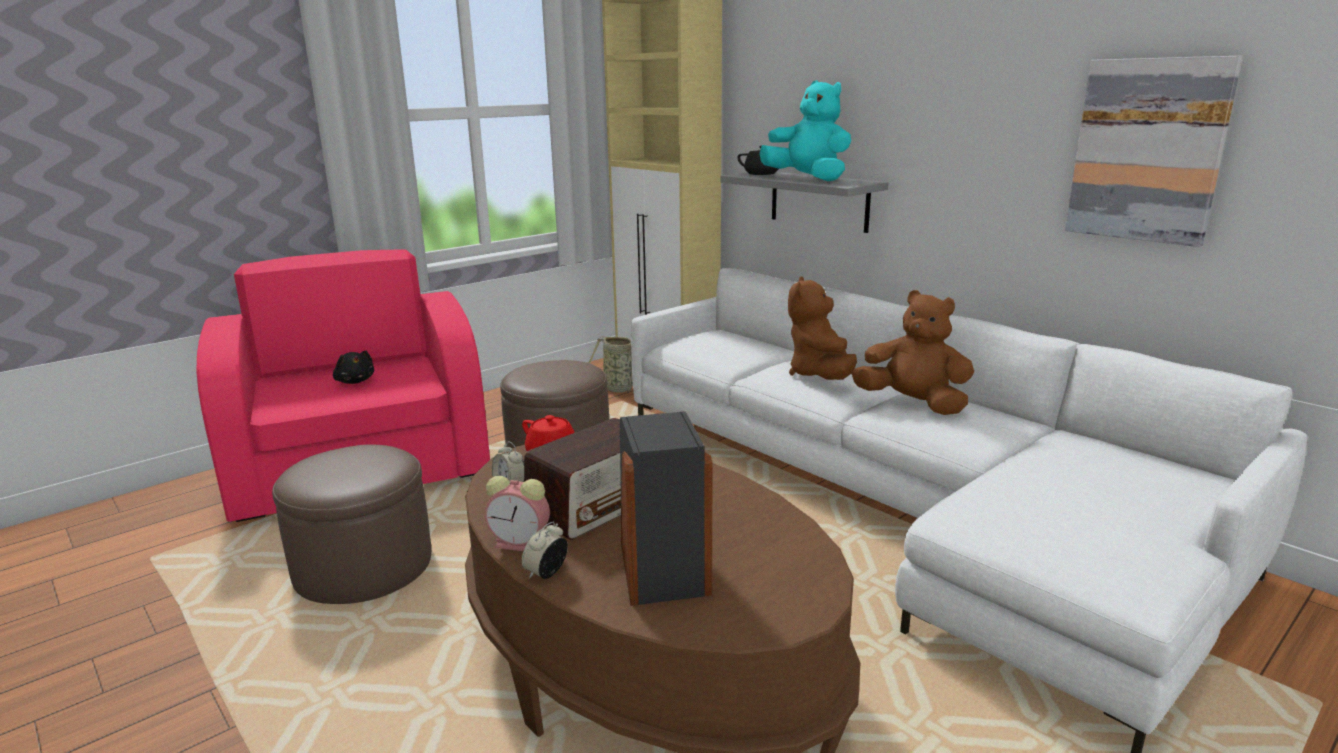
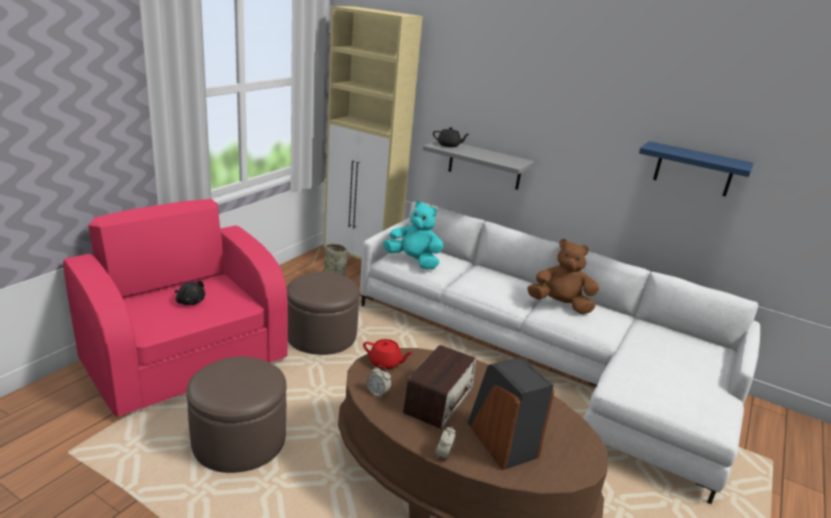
camera: 20 degrees left, 5 degrees up
(522, 544) = (415, 435): alarm clock -> none
(808, 179) = (484, 155): turquoise plush toy -> turquoise plush toy (414, 261)
(820, 375) = (498, 284): brown plush toy -> none
(1148, 150) = (693, 169): picture -> blue shelf

